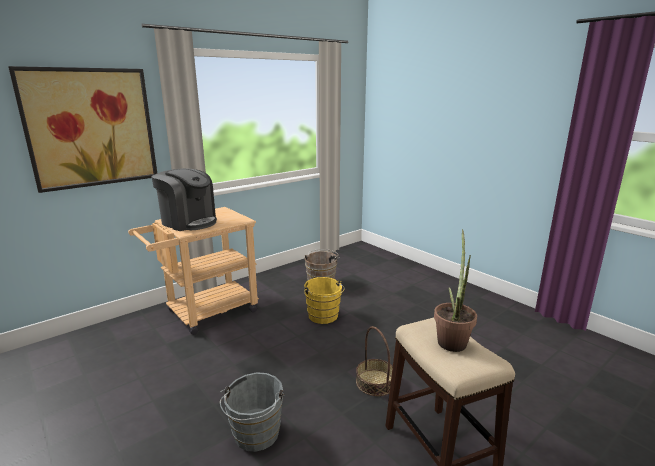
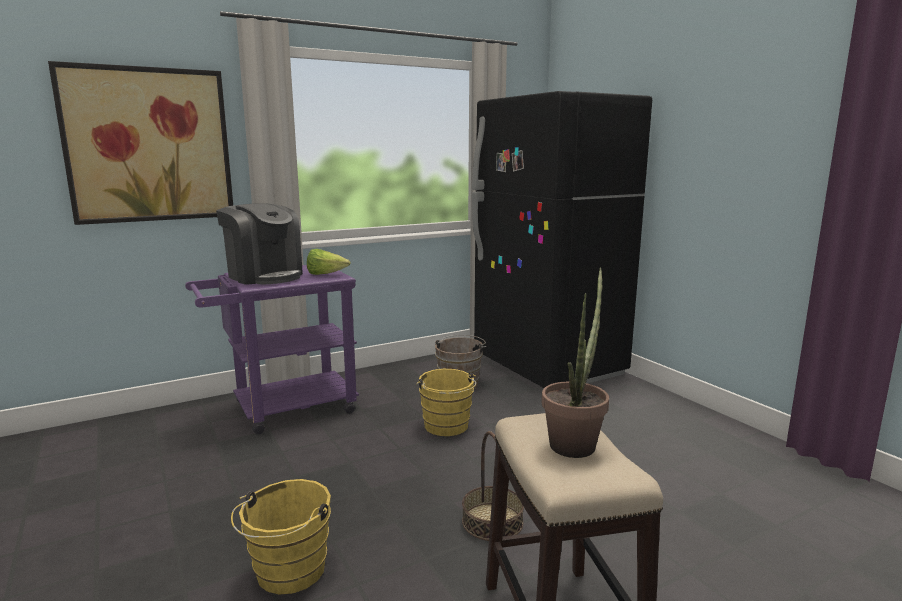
camera: 10 degrees right, 5 degrees down
(205, 313) = (283, 409): beige cart -> purple cart
(232, 218) = (326, 274): none -> lettuce
(255, 436) = (287, 574): grey bucket -> yellow bucket
(375, 264) = (548, 365): none -> black fridge

